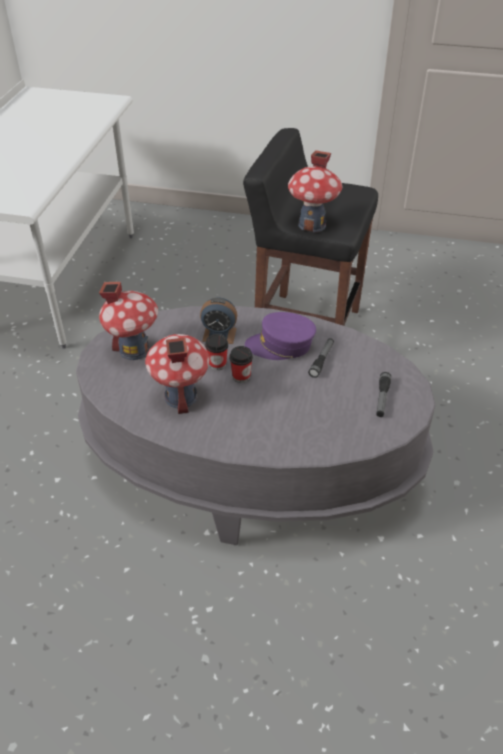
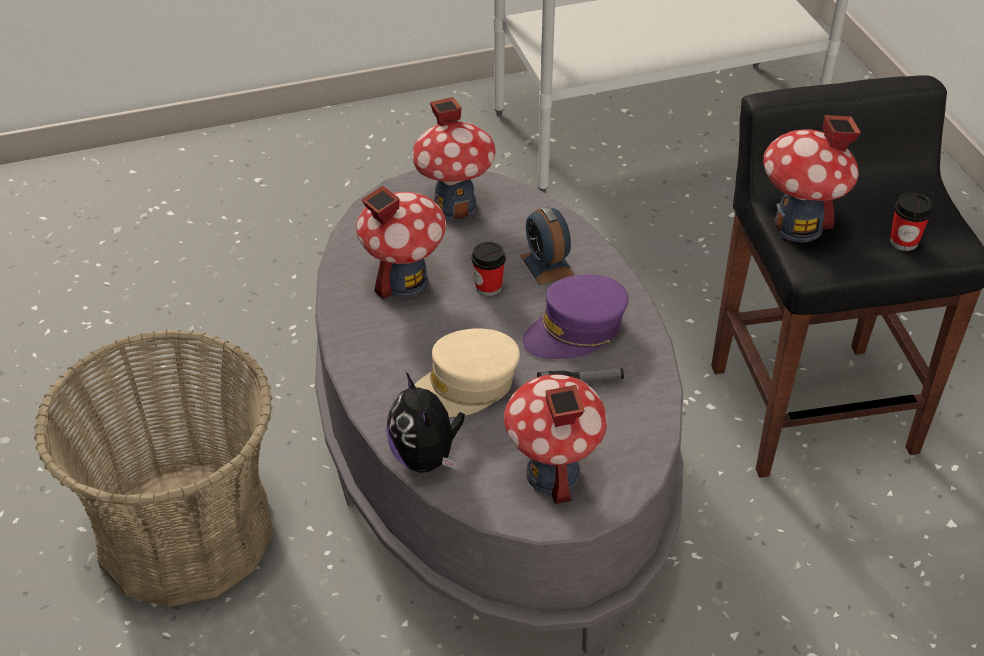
camera: 60 degrees right, 0 degrees up
(196, 646) = (186, 532): none -> basket
(241, 376) = (483, 318): cup -> cup (904, 242)
(280, 345) = (575, 330): purple cap -> purple cap turned 90 degrees counterclockwise
(292, 406) = (465, 387): none -> beige cap
(337, 445) = (426, 457): none -> plush toy
(382, 398) = (552, 474): flashlight -> toy house

